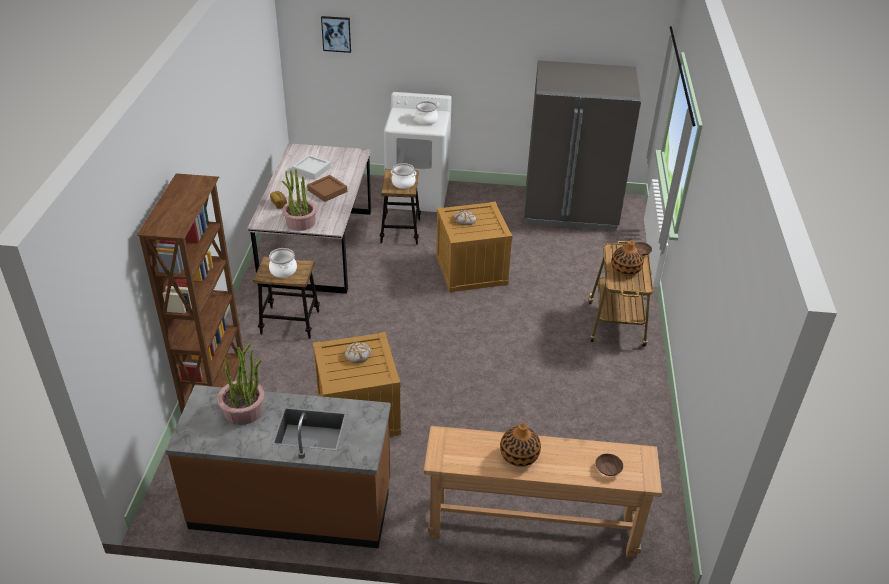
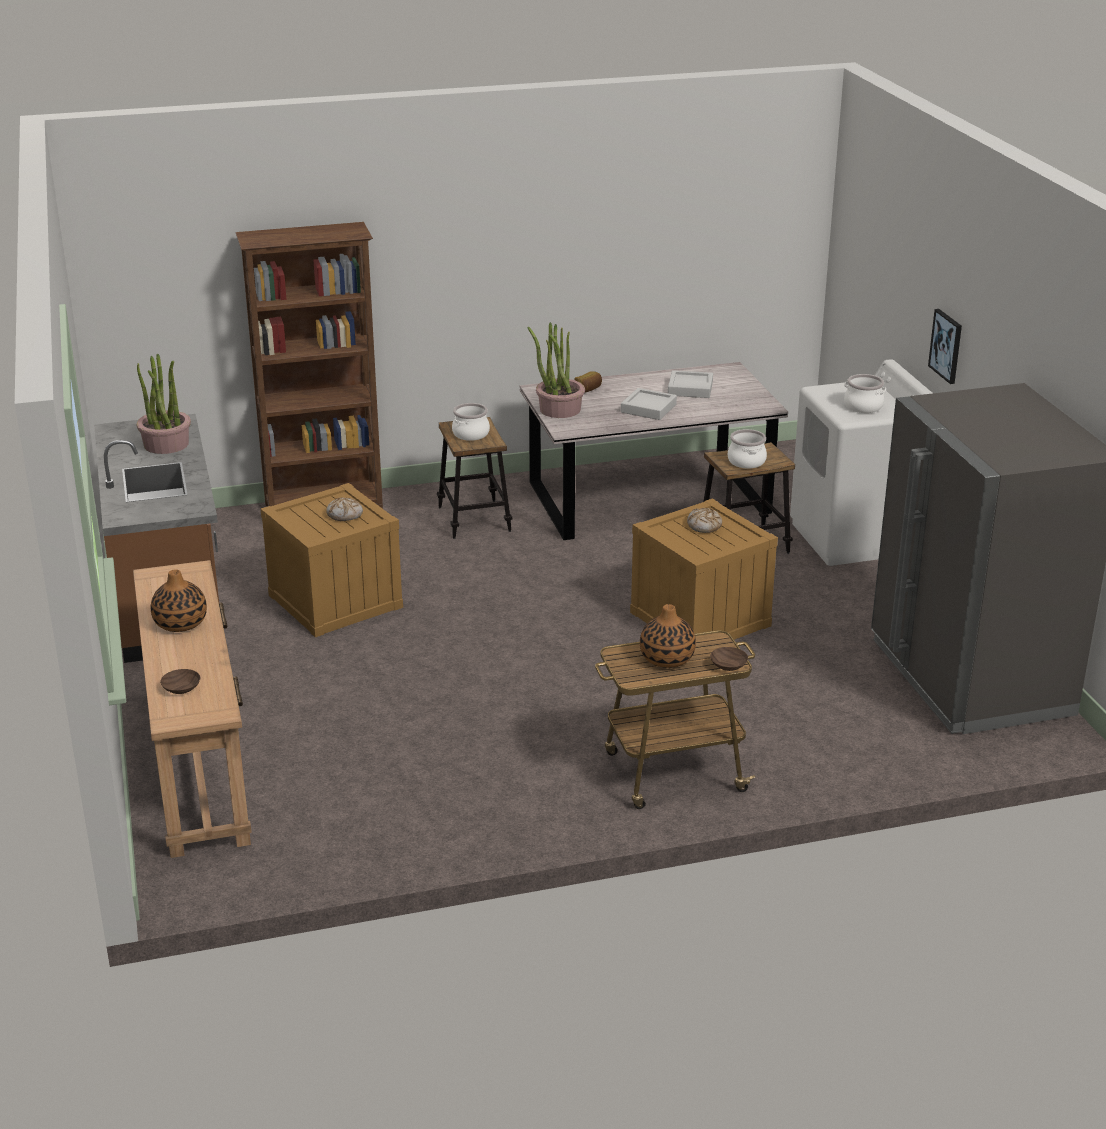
camera: 70 degrees right, 10 degrees down
(327, 191) = (648, 408): brown tray -> grey tray
(336, 34) = (868, 240): picture -> picture (946, 346)

